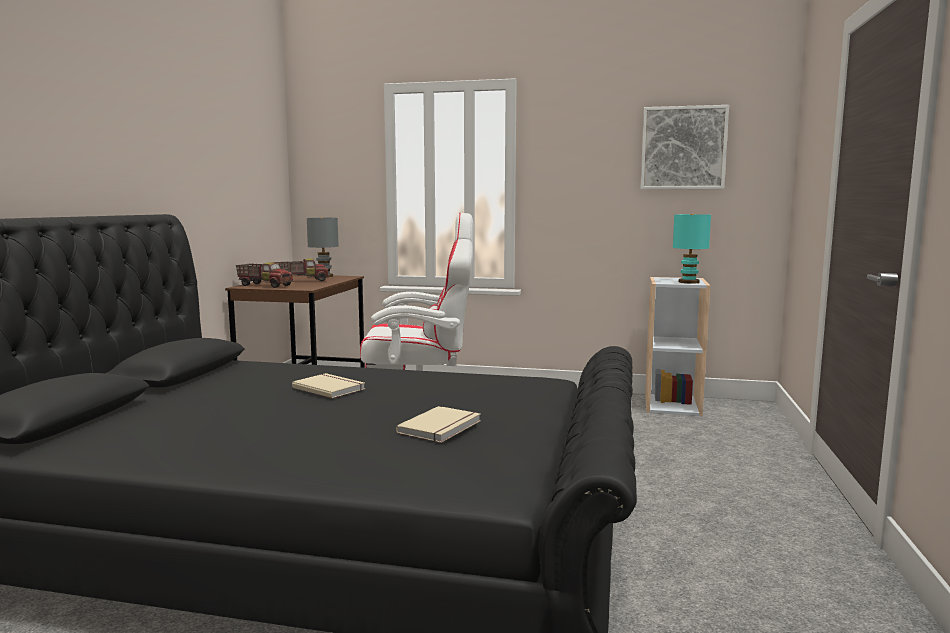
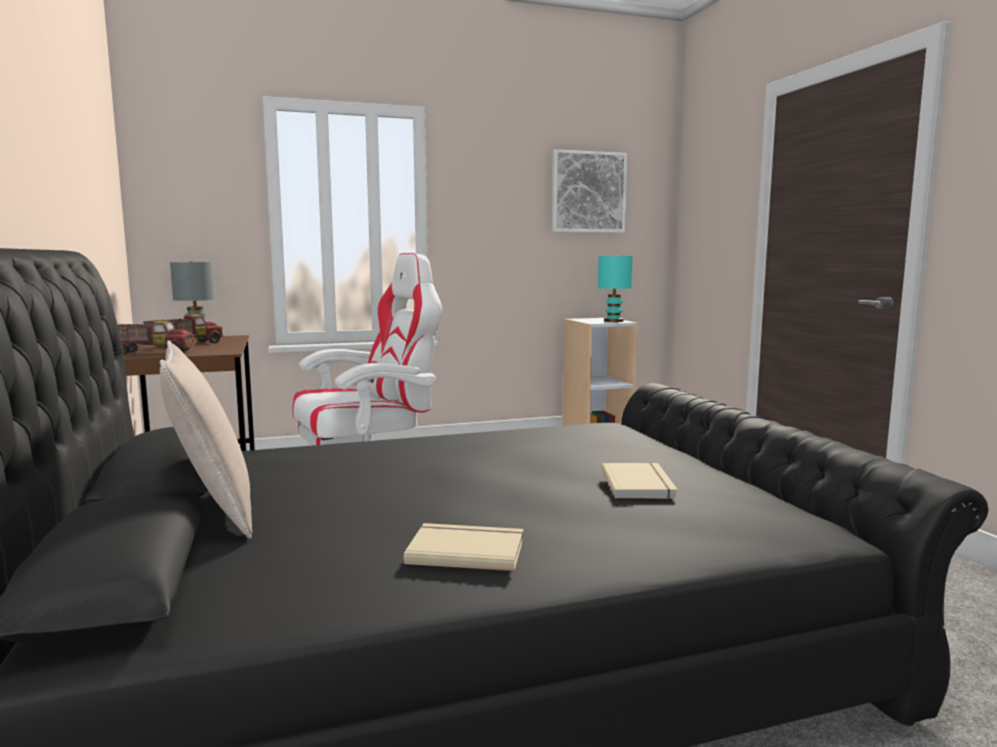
camera: 30 degrees left, 0 degrees up
(164, 397) = (213, 515): none -> beige pillow
(330, 388) = (418, 466): beige book -> beige book (466, 550)

